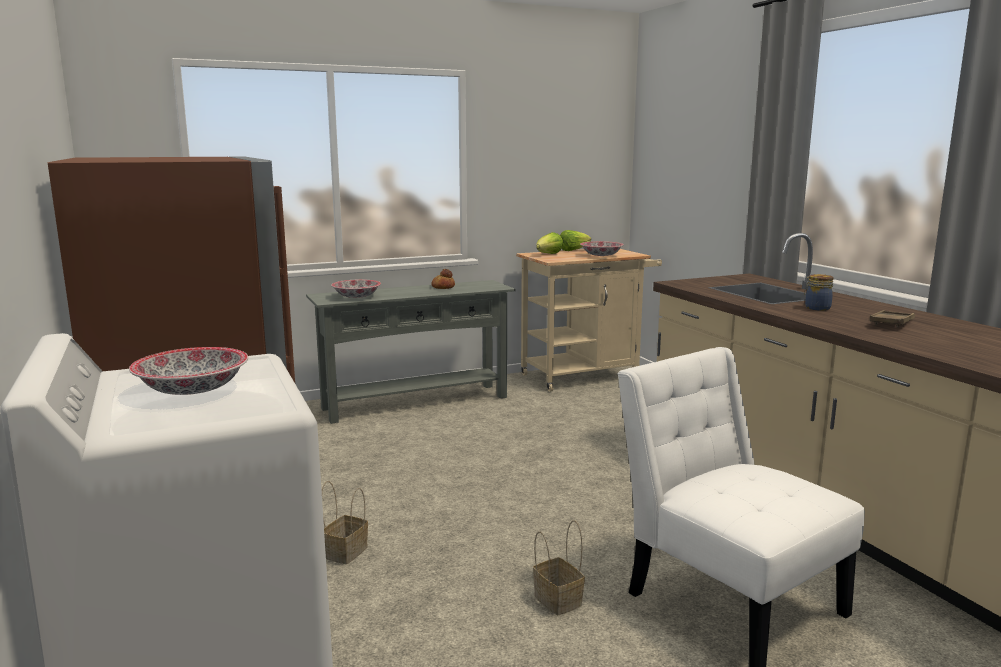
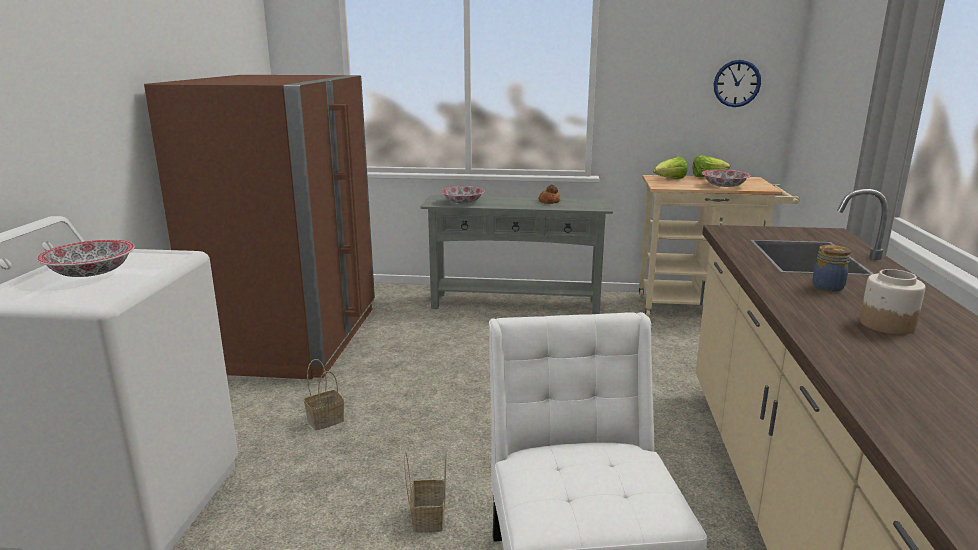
camera: 30 degrees right, 5 degrees up
(587, 162) = (736, 83): none -> wall clock
(891, 323) = (886, 324): brown tray -> jar

